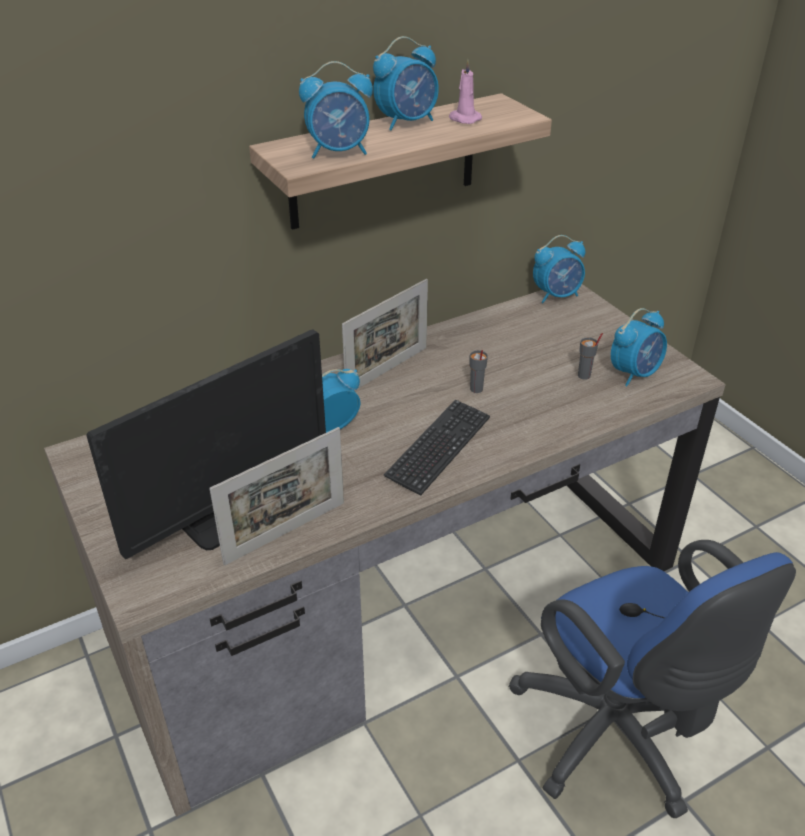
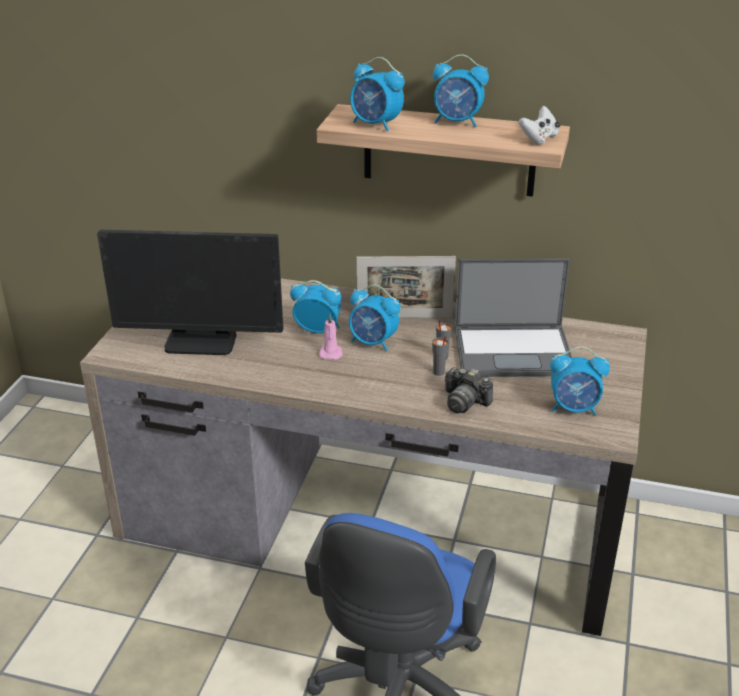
camera: 45 degrees right, 5 degrees down
(285, 532) = (212, 366): picture frame -> none
(439, 448) = (361, 375): keyboard -> none
(463, 119) = (499, 133): pink candle -> pink candle (330, 353)
(506, 112) = (539, 139): none -> white game controller
(520, 350) = (514, 351): none -> laptop
(556, 418) = (464, 401): none -> camera
(557, 295) = (609, 332): alarm clock -> alarm clock (373, 342)
(584, 376) = (532, 389): grey cup -> grey cup (438, 372)

